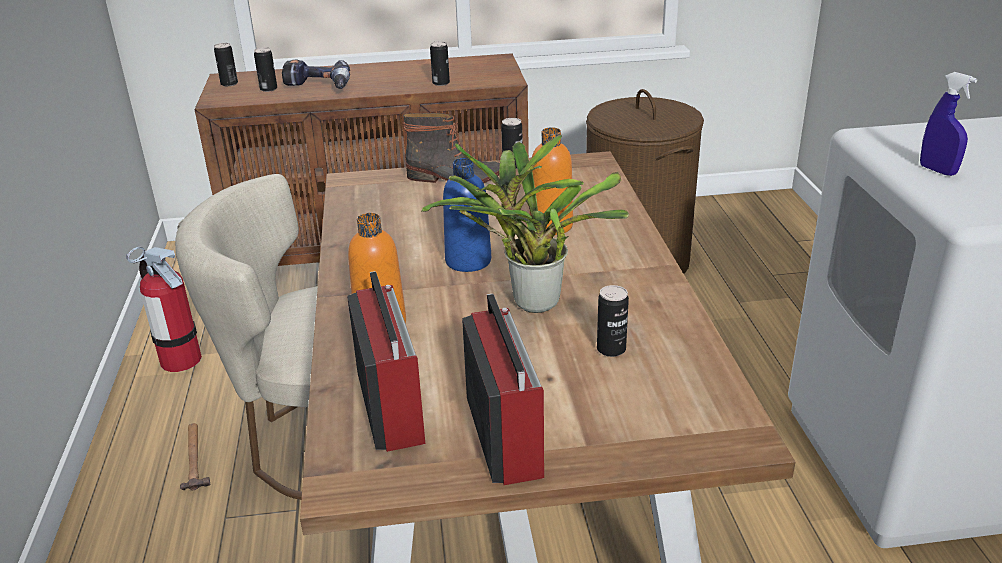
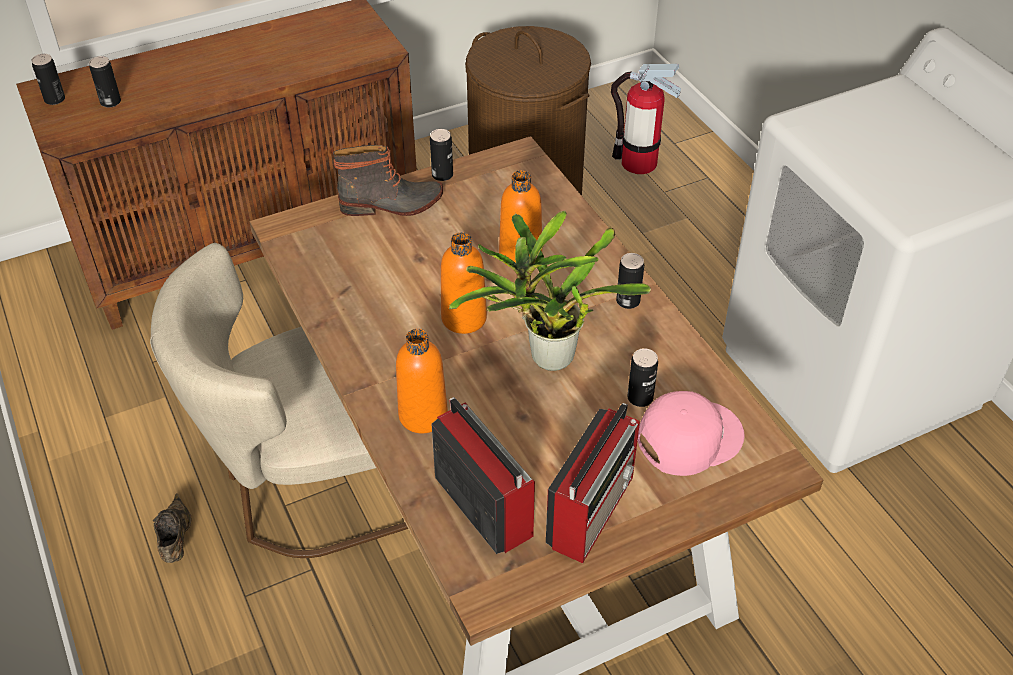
camera: 20 degrees left, 15 degrees up
(180, 360) = (88, 428): fire extinguisher -> fire extinguisher (638, 163)
(195, 458) = (176, 540): hammer -> brown shoe
(317, 87) = (169, 91): power drill -> none
(441, 83) = (310, 63): can -> can (628, 301)
(468, 261) = (464, 318): blue bottle -> orange bottle
(504, 433) = (592, 509): radio -> radio turned 60 degrees clockwise
(648, 391) = (688, 437): none -> pink cap
(937, 170) = (869, 164): blue spray bottle -> none

